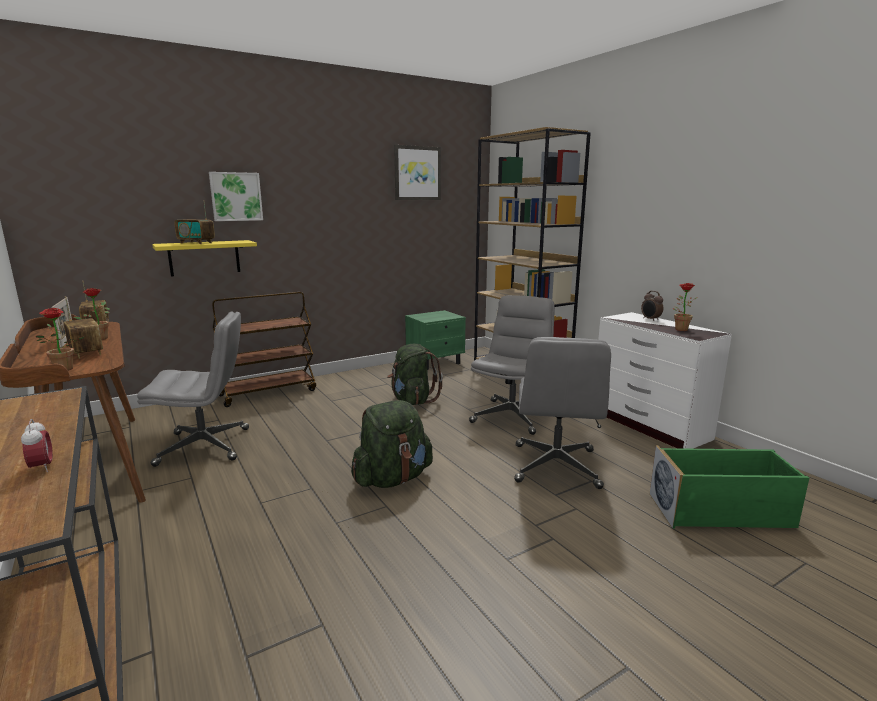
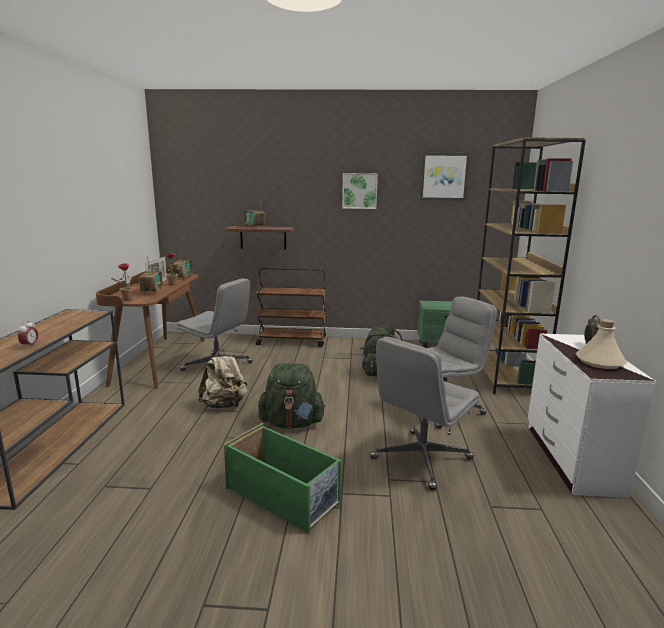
camera: 35 degrees right, 0 degrees up
(204, 258) = (263, 237): yellow shelf -> brown shelf
(236, 196) = (288, 195): picture -> picture (359, 191)
(281, 488) = (224, 405): none -> beige backpack
(679, 329) = (600, 362): potted plant -> beige bottle
(721, 510) = (523, 557): green storage box -> green storage box (283, 496)

